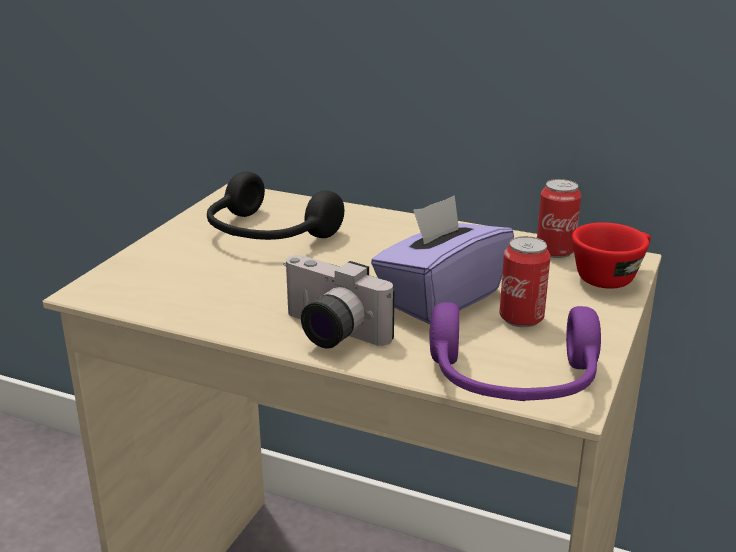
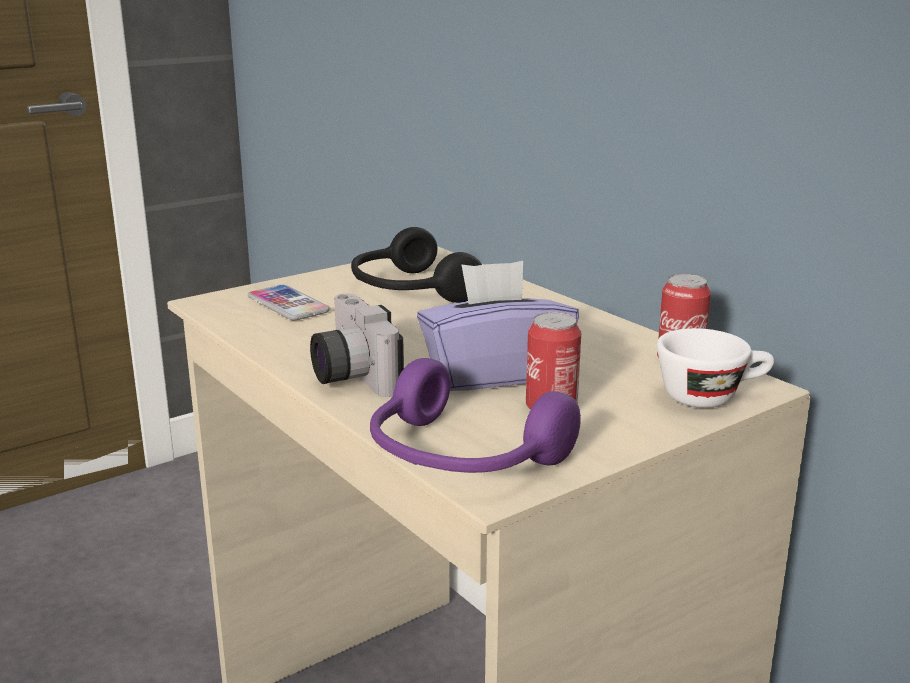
camera: 30 degrees right, 5 degrees down
(175, 275) = (288, 304): none -> phone
(611, 276) = (711, 396): red cup -> white cup

